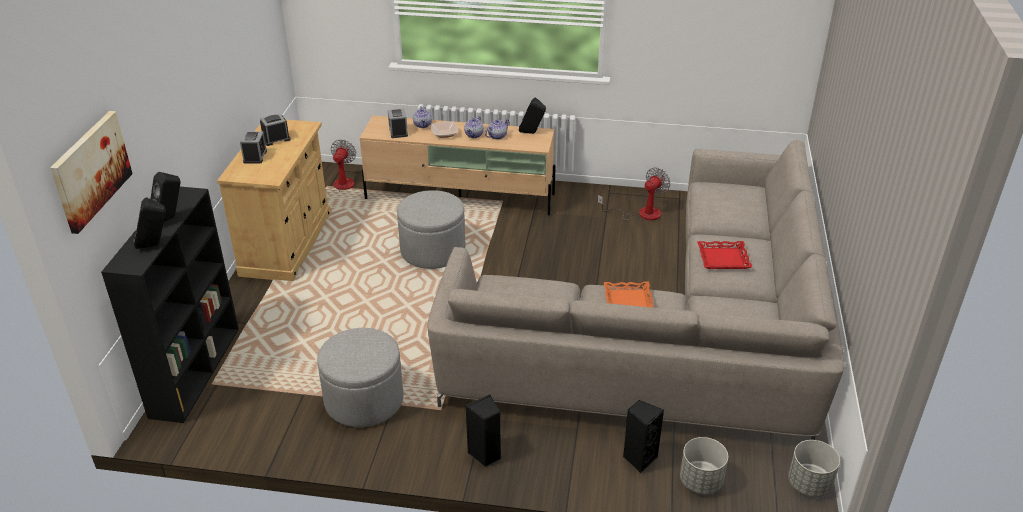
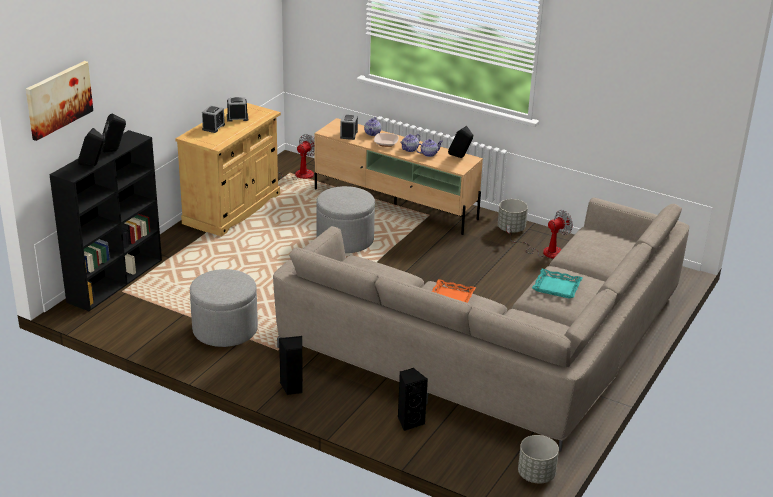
camera: 20 degrees right, 5 degrees down
(701, 481) = (448, 449): grey planter -> grey planter (511, 229)
(723, 258) = (557, 287): red tray -> turquoise tray

